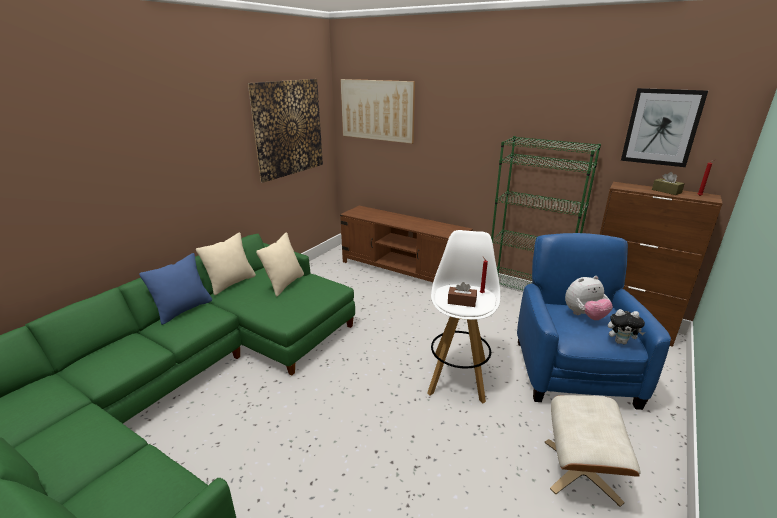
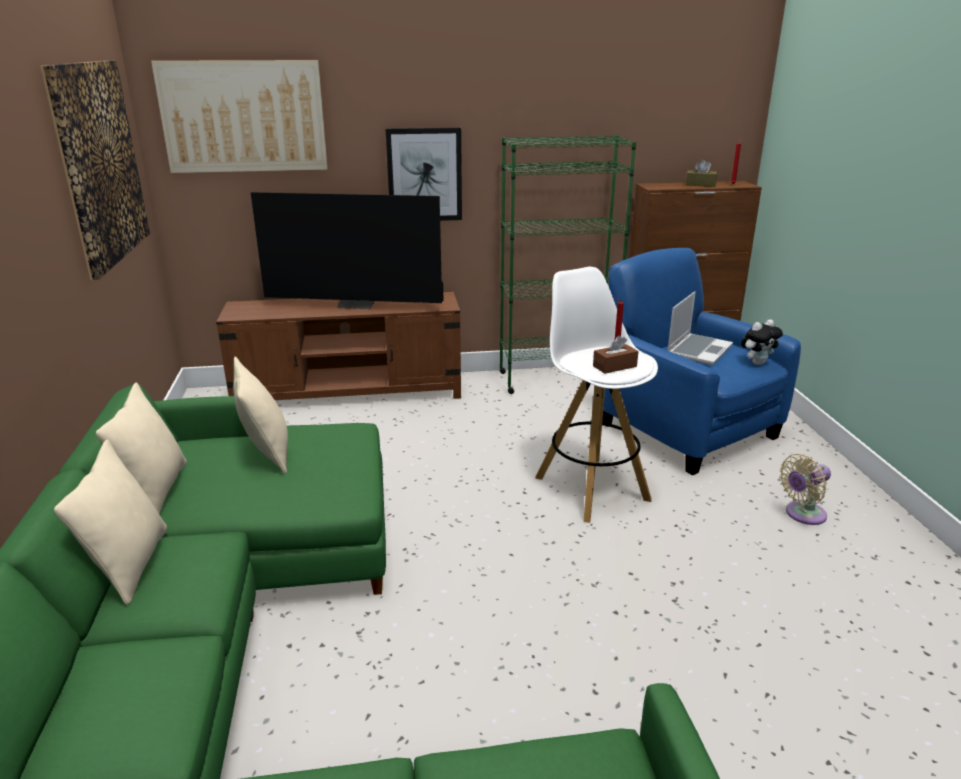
camera: 40 degrees left, 0 degrees up
(183, 310) = (130, 565): blue pillow -> beige pillow
(411, 222) = (356, 304): none -> television
(581, 471) = (802, 514): beige ottoman -> beige fan
(584, 315) = (698, 350): plush toy -> laptop
(661, 127) = (679, 107): picture -> picture (424, 175)

